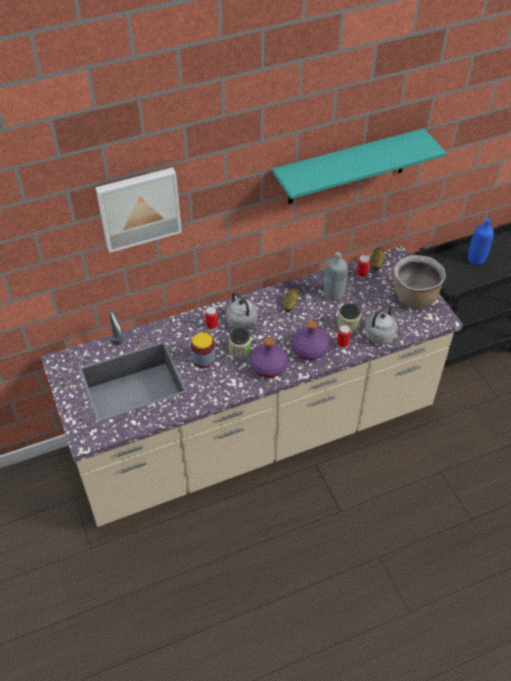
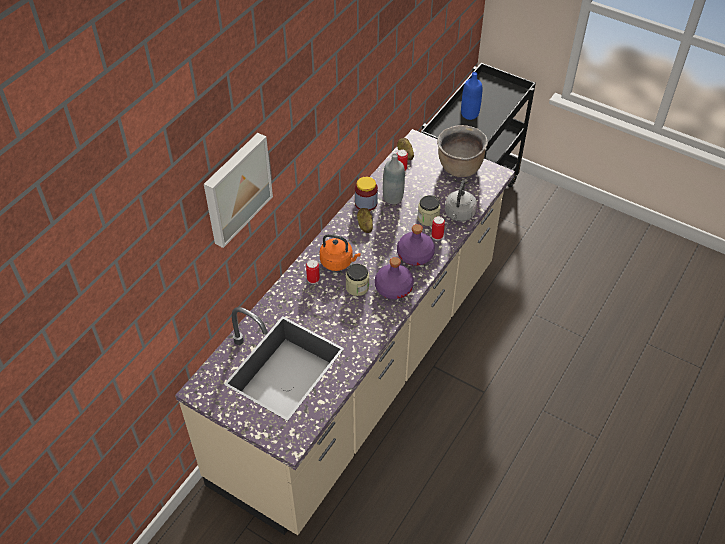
camera: 35 degrees left, 0 degrees up
(203, 359) = (332, 312): jar -> jar (366, 203)
(243, 322) = (338, 262): grey kettle -> orange kettle
(347, 167) = (371, 71): turquoise shelf -> none

